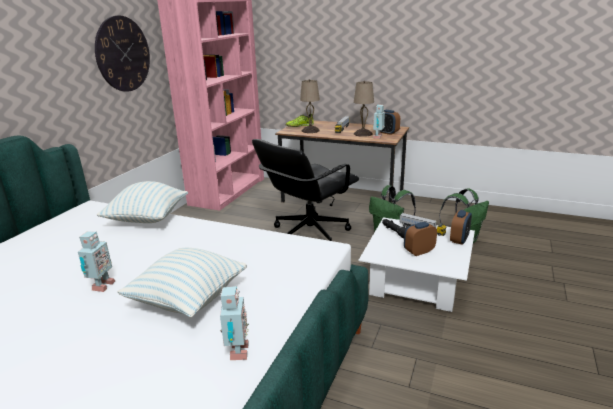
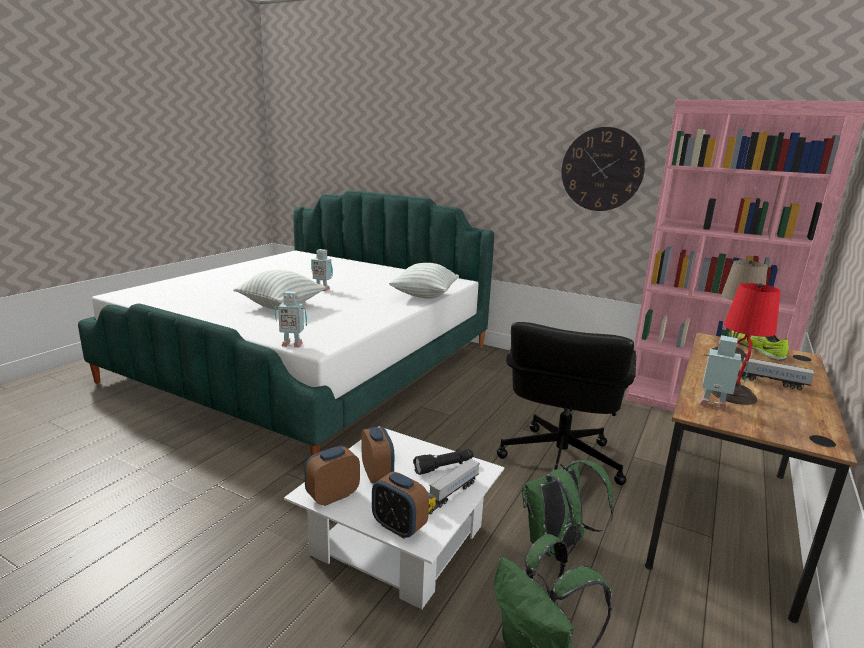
camera: 95 degrees right, 5 degrees down
(236, 352) = (207, 315): toy robot -> toy robot (292, 344)
(309, 234) = (558, 461): black office chair -> black office chair turned 120 degrees counterclockwise
(363, 133) = (734, 395): beige table lamp -> red table lamp
(387, 133) = (760, 421): alarm clock -> alarm clock (332, 496)

